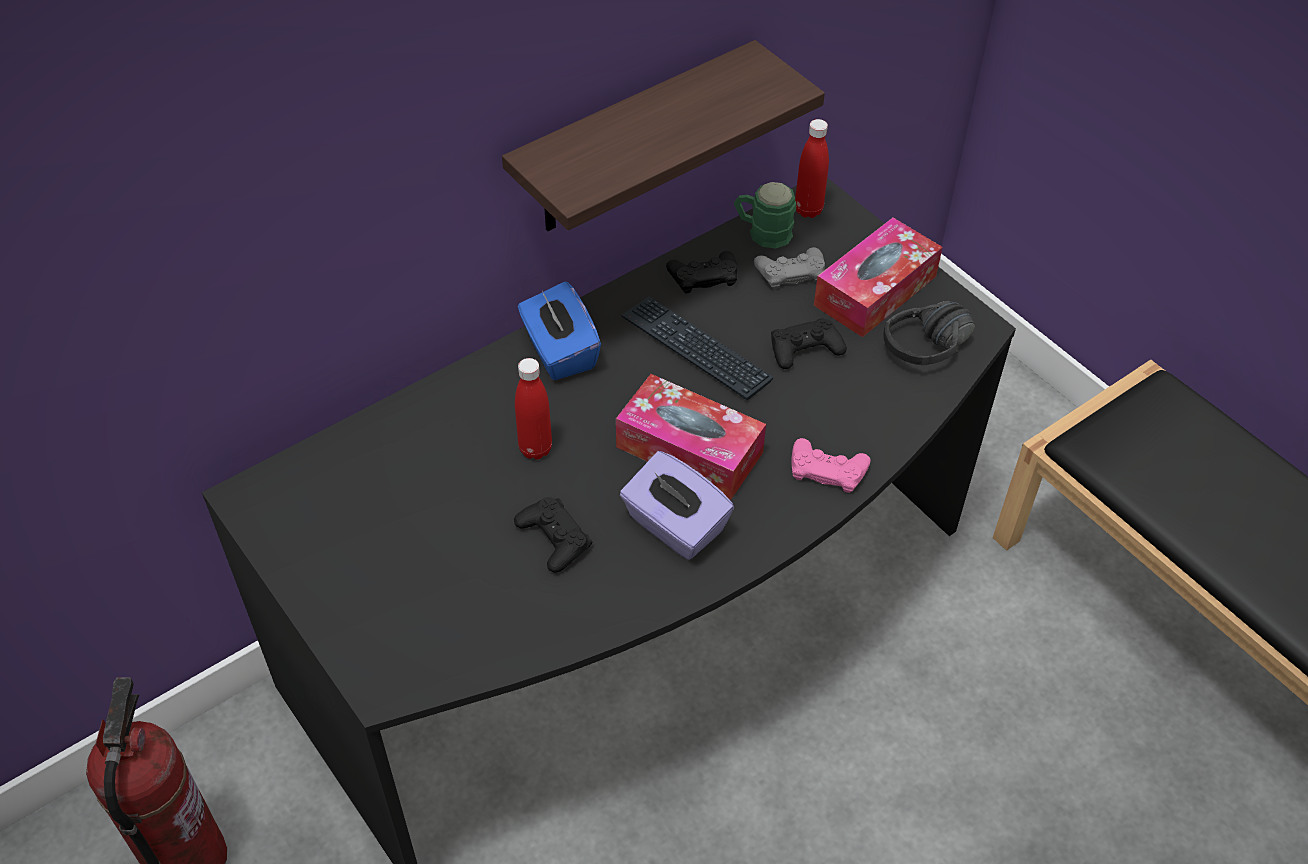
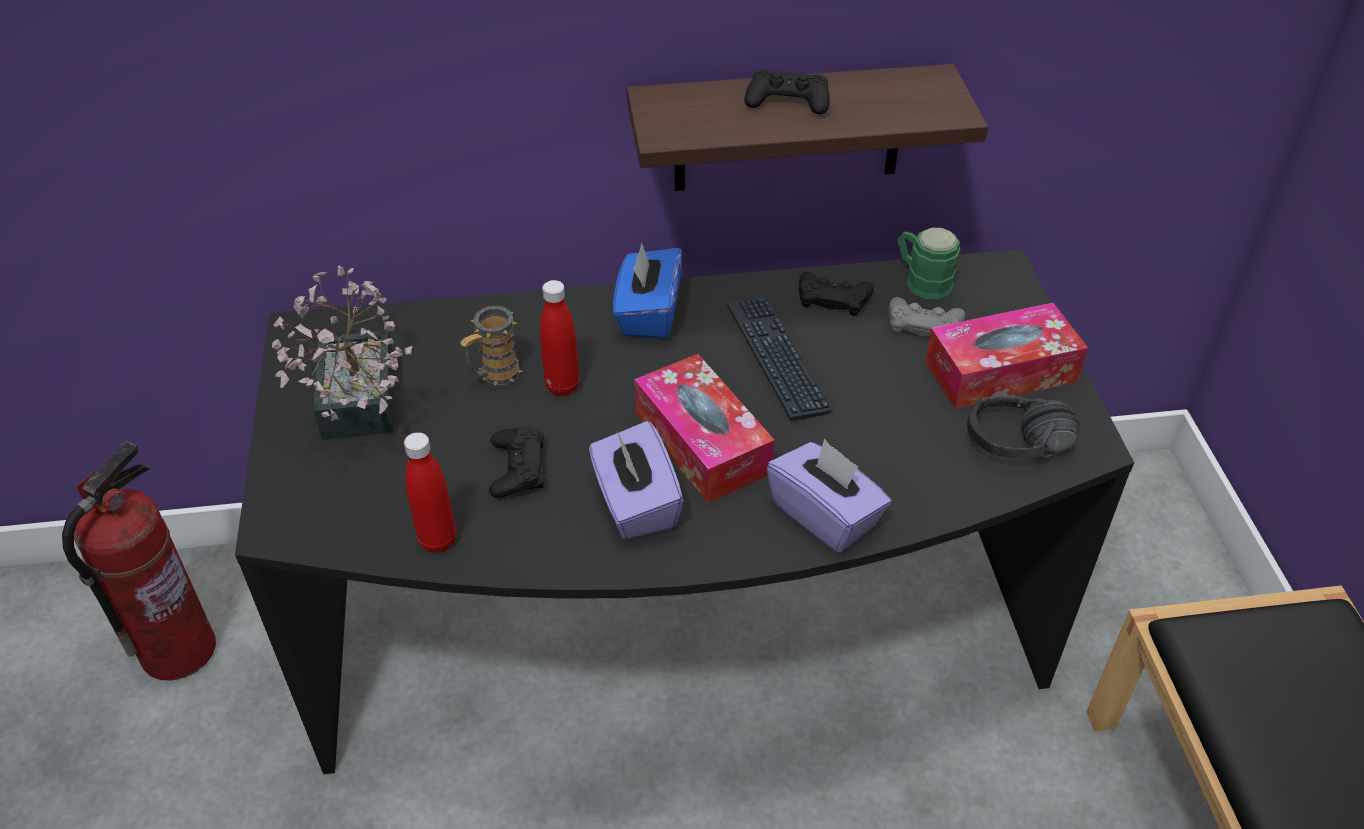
camera: 30 degrees right, 5 degrees down
(367, 548) = (357, 409): none -> potted plant
(468, 464) = (494, 376): none -> mug
(805, 349) = (886, 397): black game controller -> black game controller (788, 100)
(808, 210) = (983, 276): red bottle -> red bottle (437, 540)
(827, 469) = (825, 515): pink game controller -> purple tissue box

